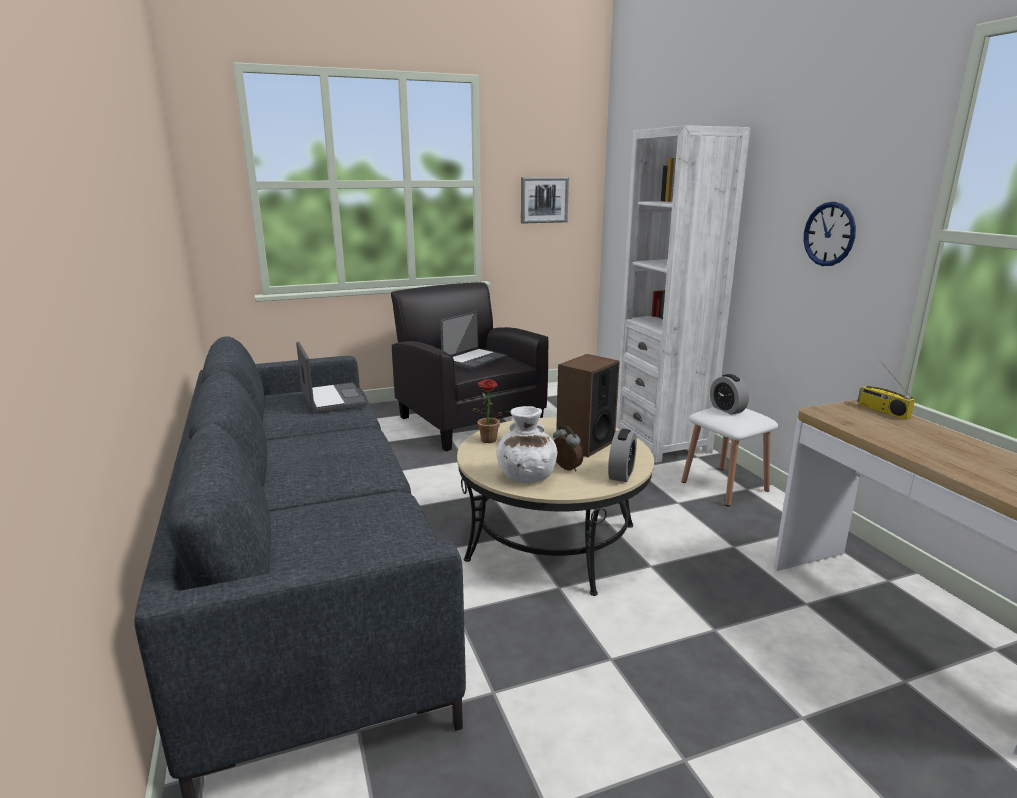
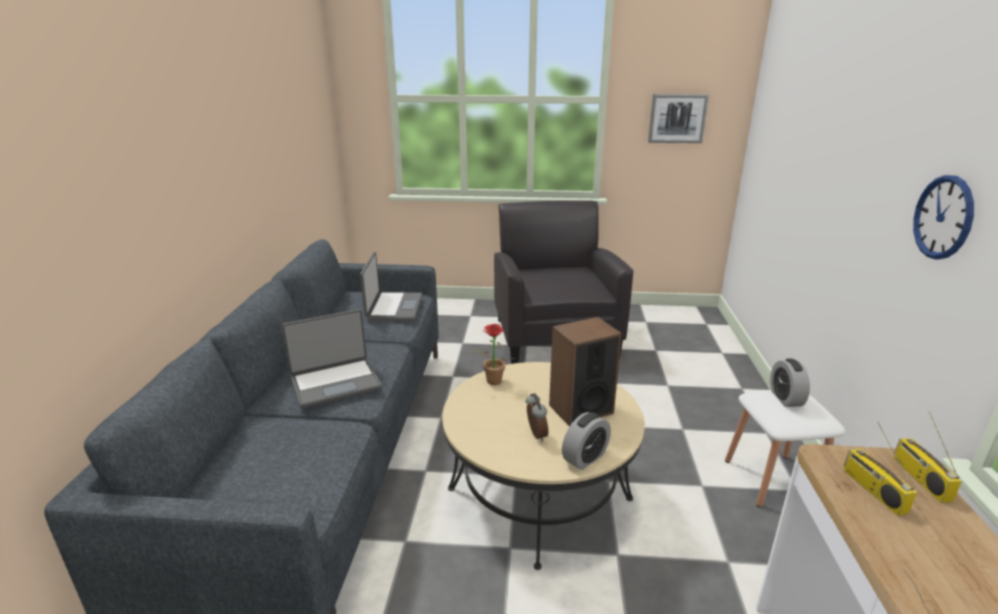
camera: 25 degrees right, 5 degrees up
(474, 360) = (559, 281): laptop -> laptop (335, 383)
(526, 476) = (490, 434): white vase -> none
(662, 442) = (737, 405): white bookcase -> none
(864, 421) = (872, 490): none -> radio

